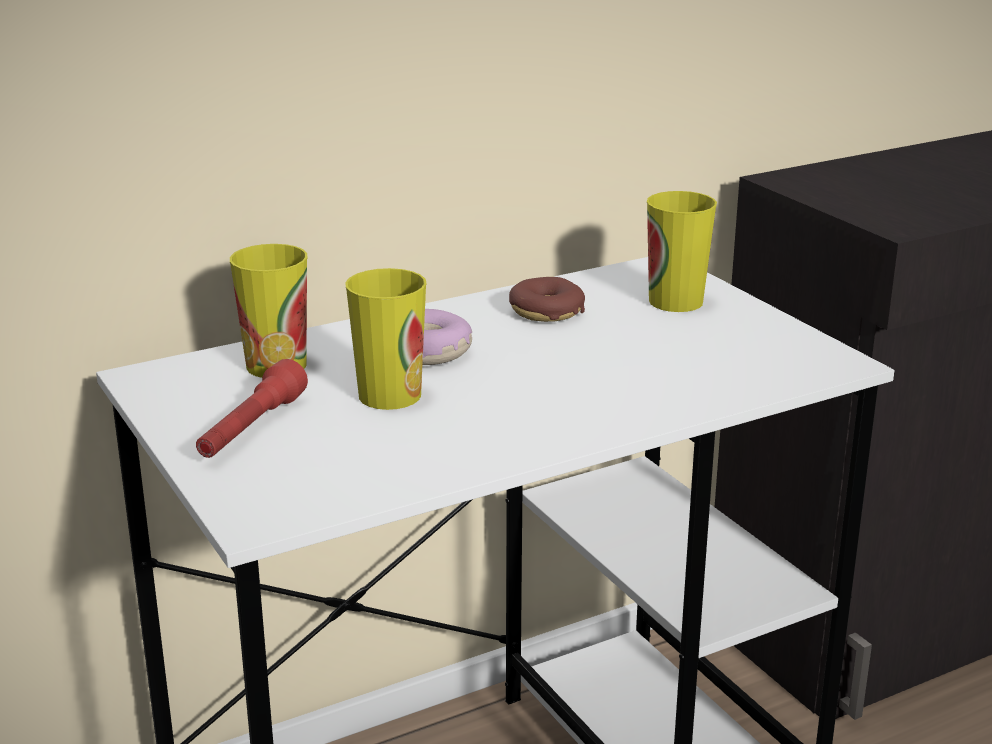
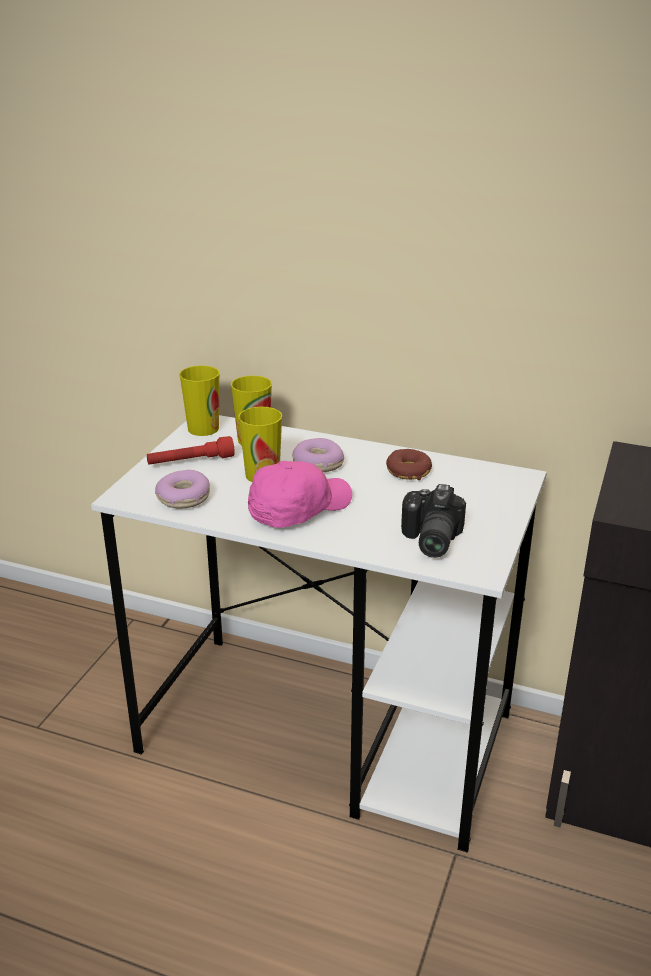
camera: 50 degrees right, 5 degrees up
(353, 472) = (184, 498): none -> donut
(527, 406) = (298, 509): none -> pink cap
(675, 301) = (480, 498): cup -> cup (203, 428)
(729, 362) = (428, 540): none -> camera

